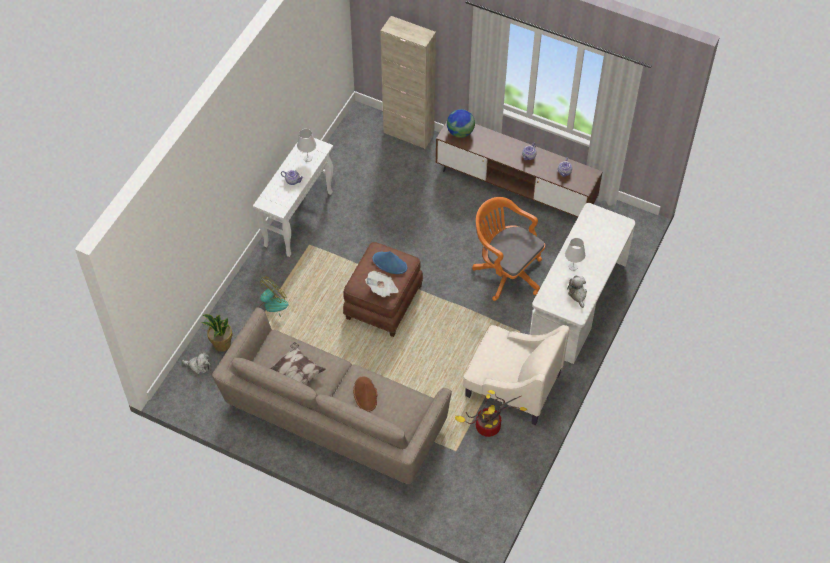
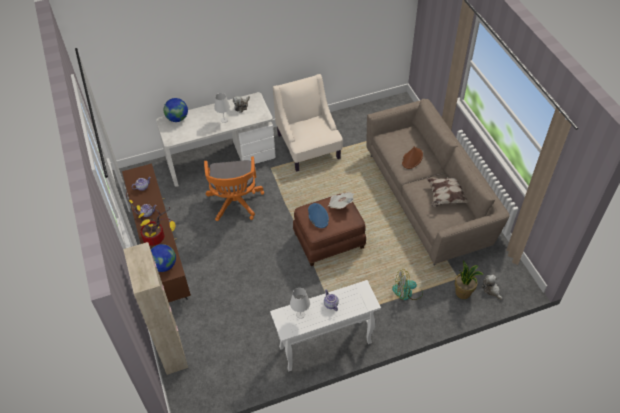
camera: 135 degrees left, 5 degrees down
(487, 428) = (346, 137): potted plant -> potted plant (156, 237)
(616, 235) = (177, 118): none -> globe

